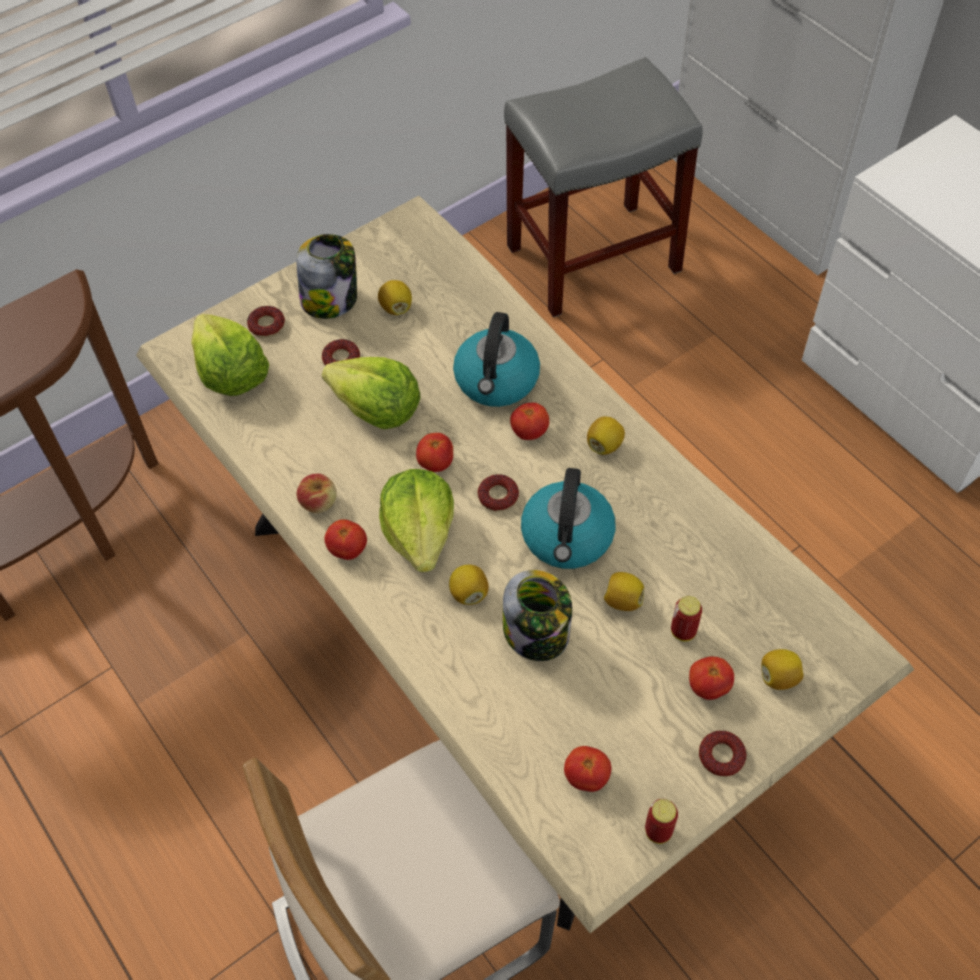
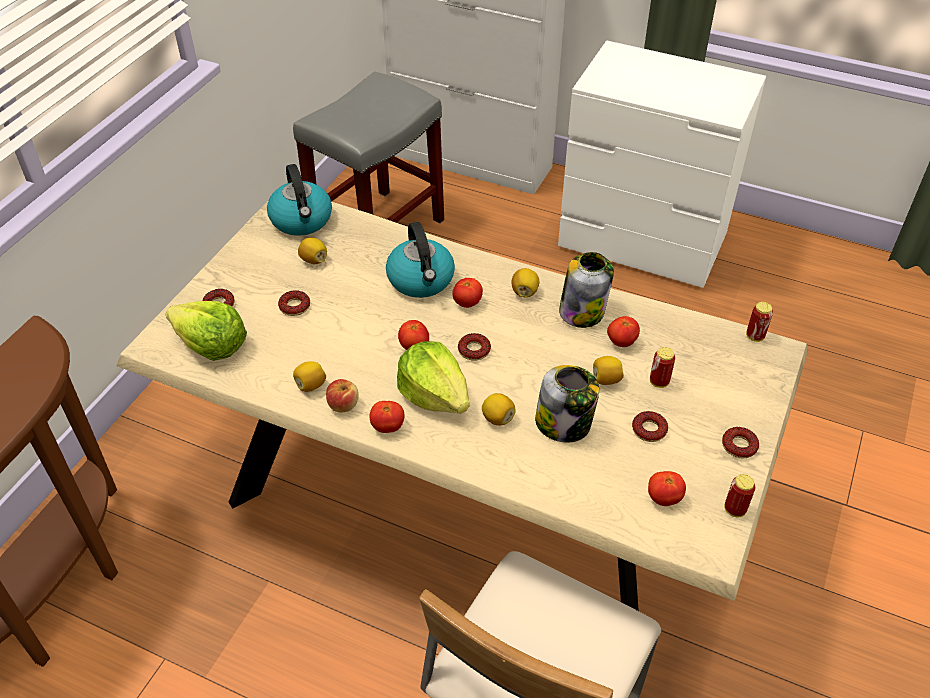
camera: 30 degrees left, 10 degrees down
(330, 299) = (259, 271): jar -> jar (582, 311)
(376, 409) = (345, 328): lettuce -> none
(567, 538) = (541, 357): kettle -> kettle (302, 220)
(629, 686) = (649, 430): none -> donut
(708, 686) = (699, 408): tomato -> tomato (621, 342)
(778, 677) = (738, 384): lemon -> lemon (311, 385)
(847, 624) = (755, 336): none -> can

